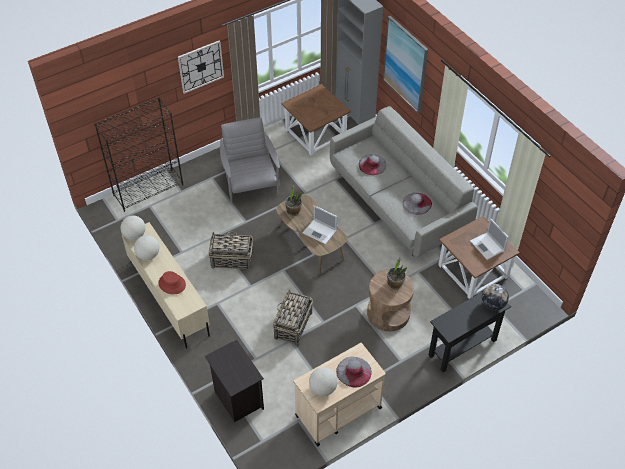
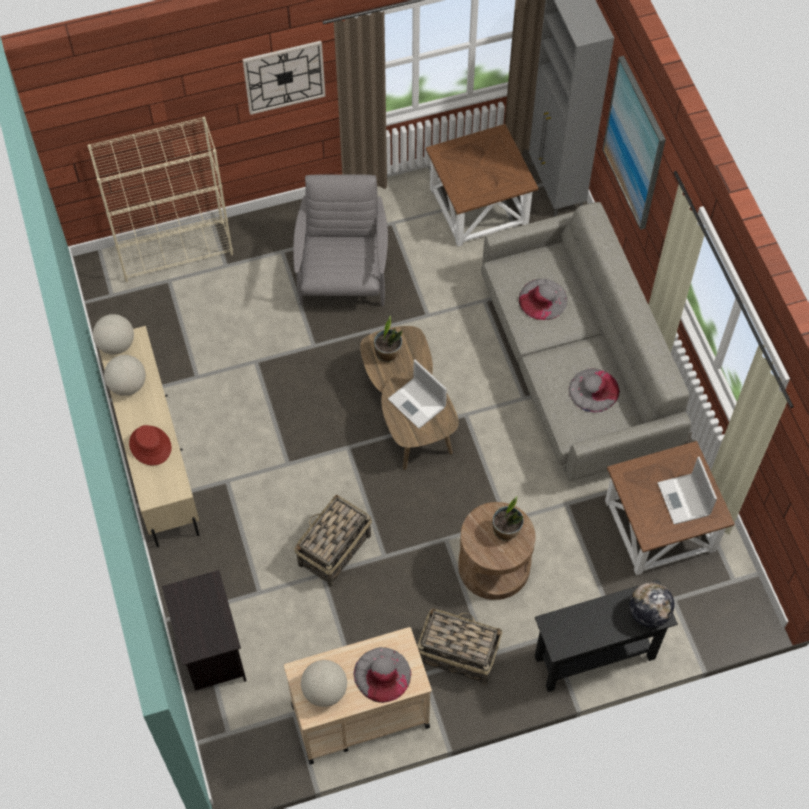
camera: 15 degrees right, 10 degrees up
(149, 190) = (175, 251): black bookcase -> beige bookcase
(232, 259) = (272, 409): basket -> basket (457, 654)

